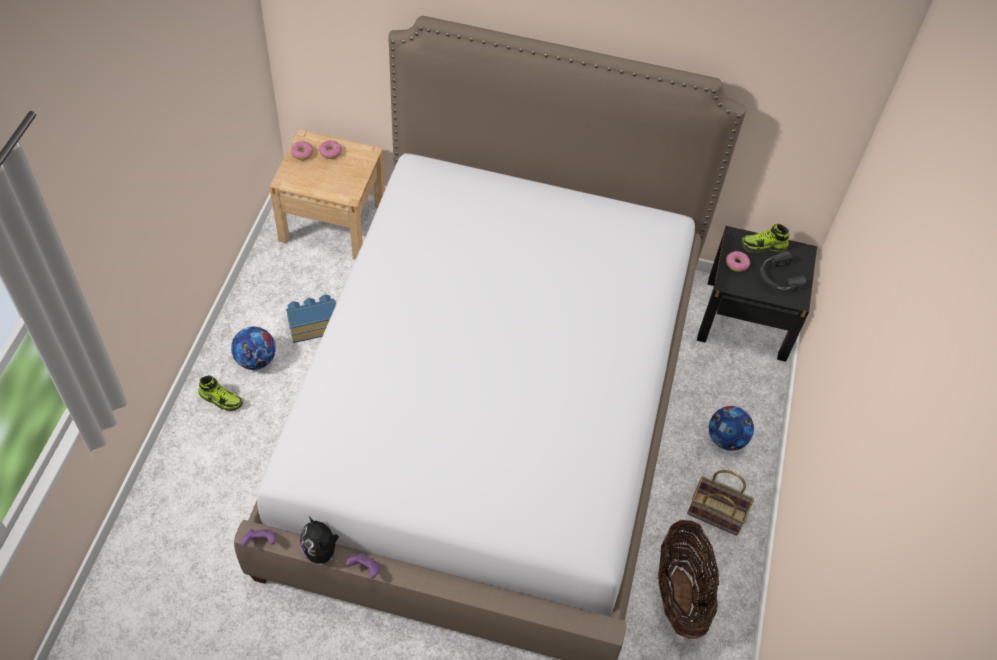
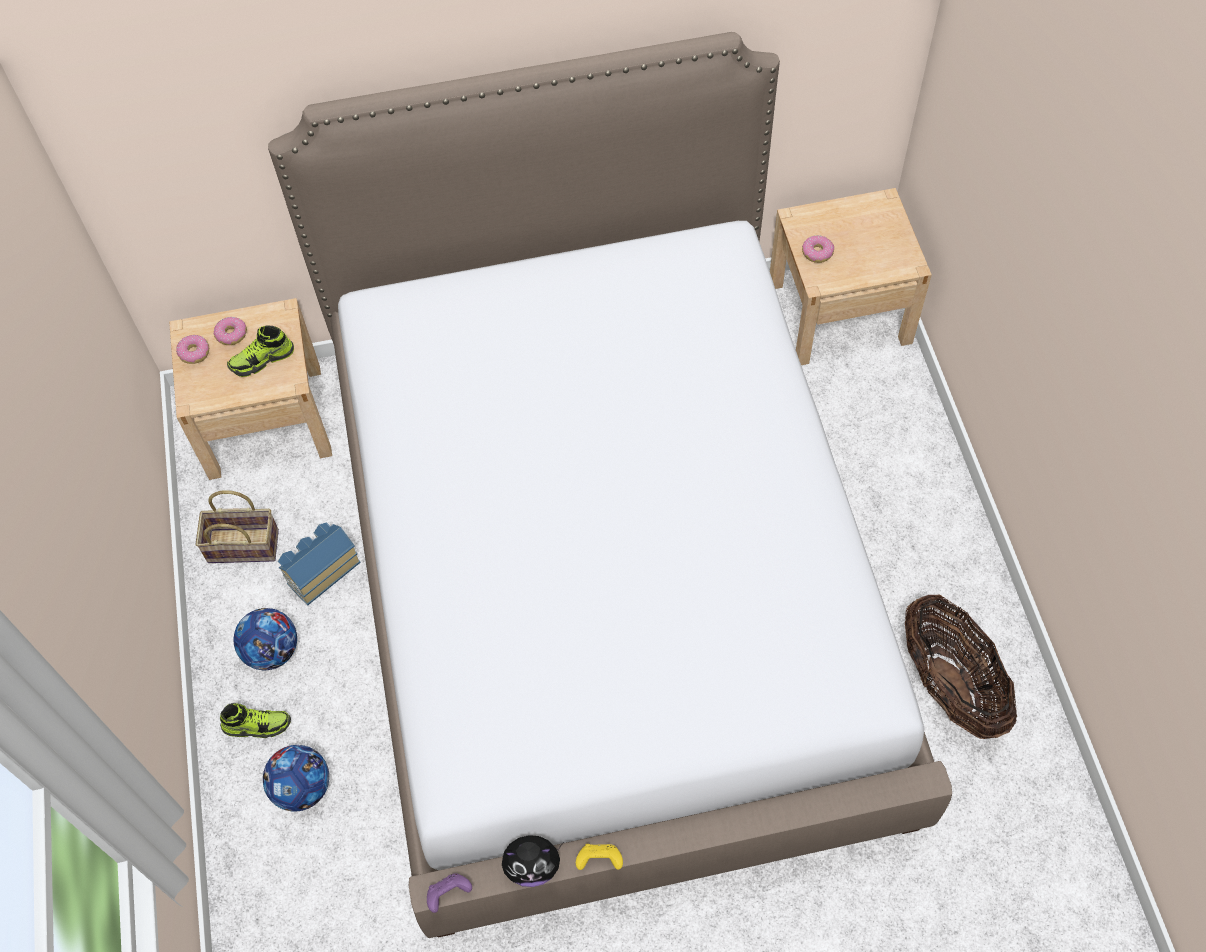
camera: 20 degrees left, 5 degrees up
(322, 550) = (532, 865): plush toy -> plush toy turned 45 degrees counterclockwise
(365, 569) = (599, 860): purple game controller -> yellow game controller
(718, 513) = (937, 567): basket -> basket (245, 545)
(726, 439) = (897, 471): football -> football (302, 788)
(746, 318) = (839, 312): black nightstand -> beige nightstand
(763, 246) = (835, 215): shoe -> shoe (262, 360)
(778, 277) = (873, 247): black headphones -> none

